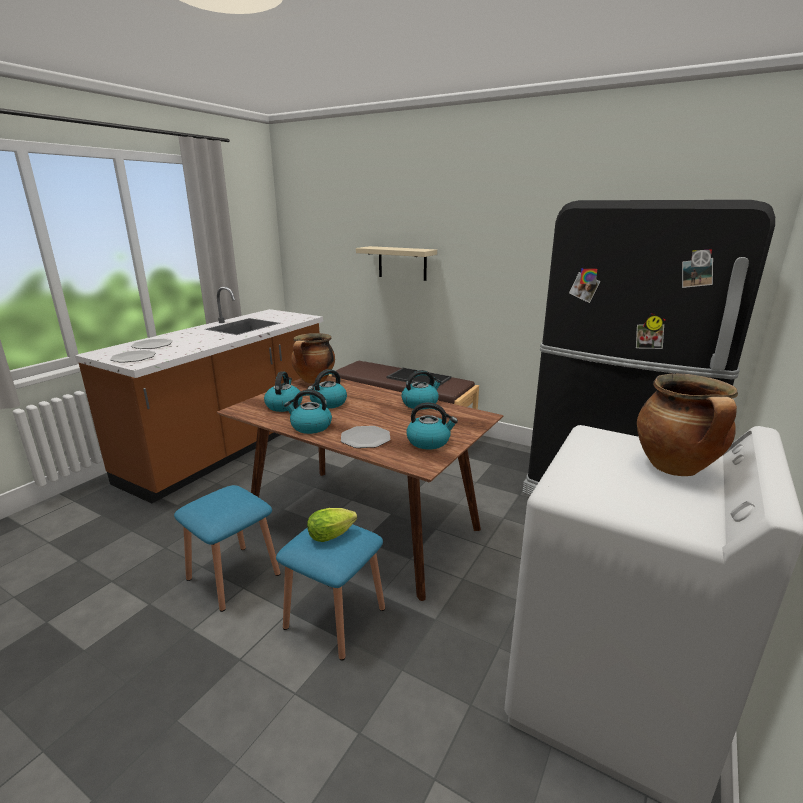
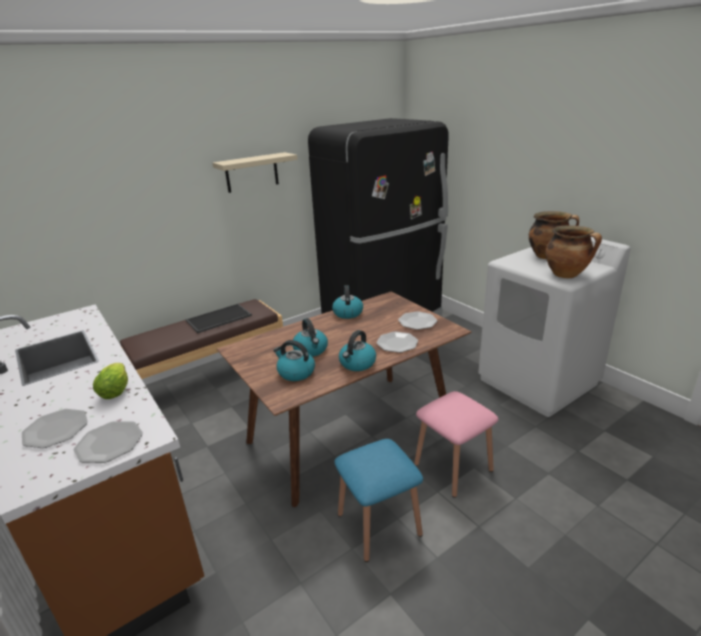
camera: 65 degrees left, 5 degrees up
(314, 381) = (243, 350): cooking pot -> cooking pot (567, 275)
(333, 535) = (455, 405): lettuce -> lettuce (116, 390)
(335, 618) = (453, 467): blue stool -> pink stool
(402, 263) = (150, 213): beige shelf -> beige shelf (252, 172)
(429, 441) = (417, 321): kettle -> plate

